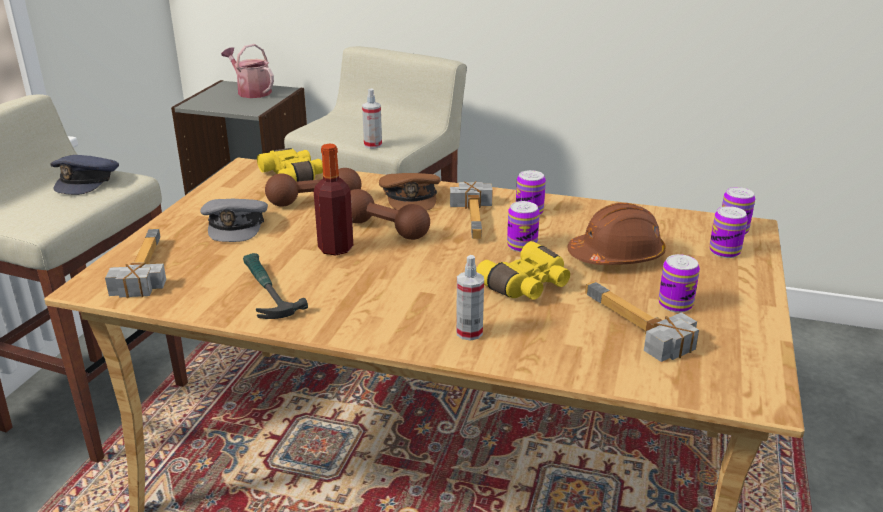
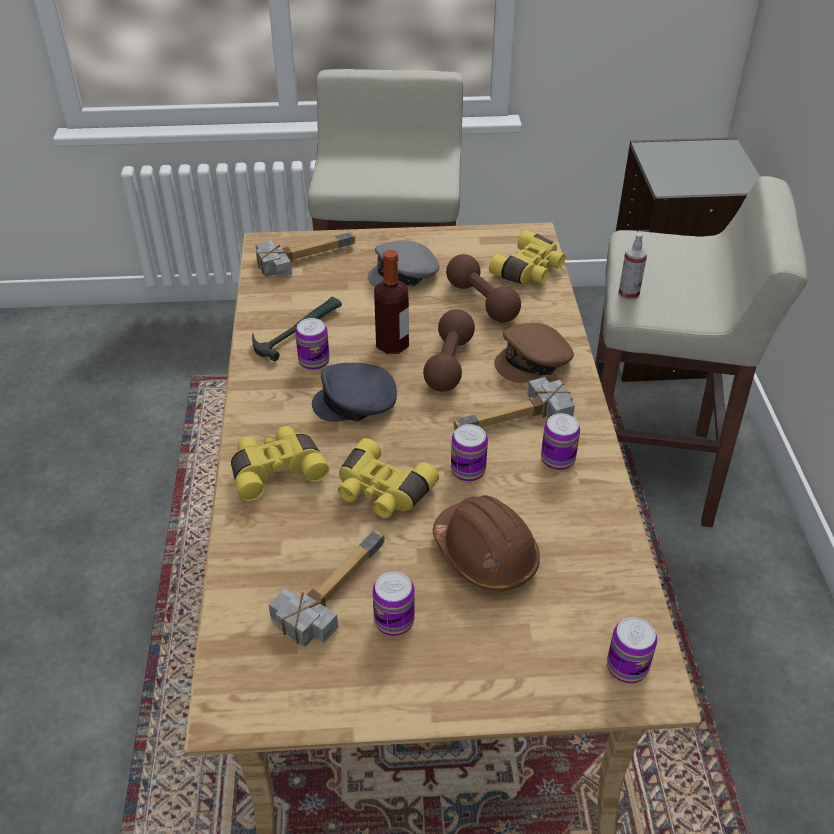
camera: 70 degrees right, 15 degrees up
(87, 181) = (420, 168): grey cap -> grey cap (356, 403)
(251, 92) = (720, 167): watering can -> none
(469, 332) = (276, 470): spray bottle -> yellow binoculars
(724, 251) = (555, 660): can -> can (314, 361)

